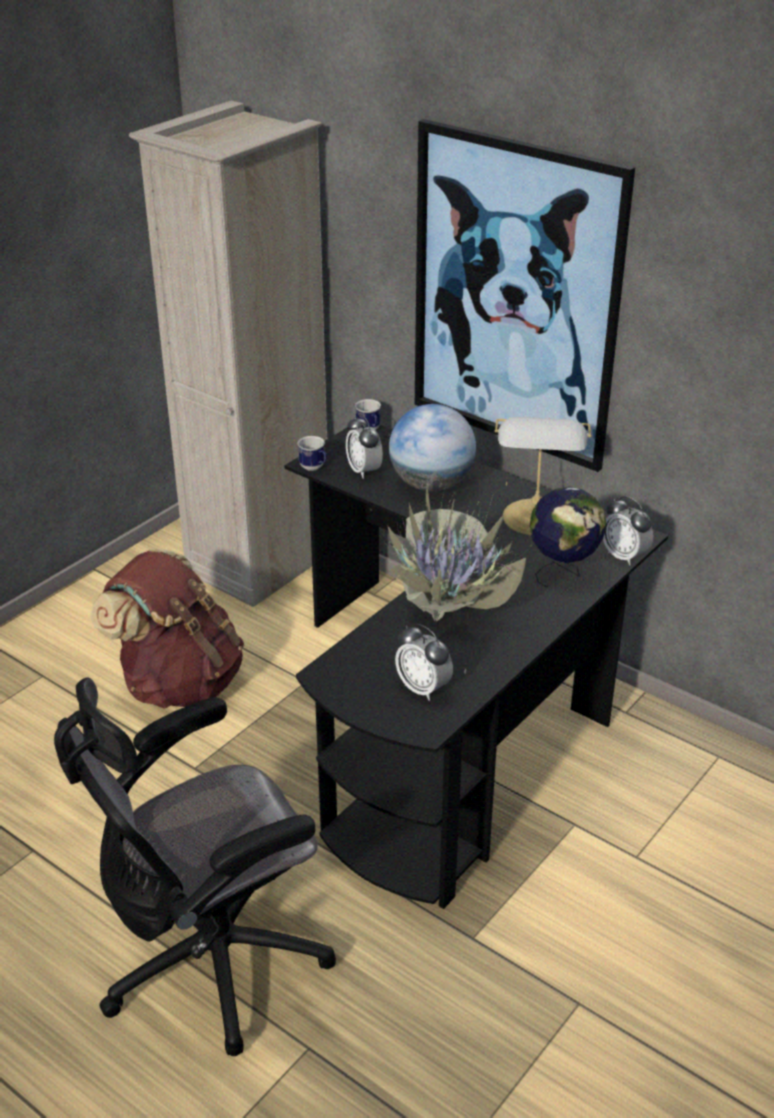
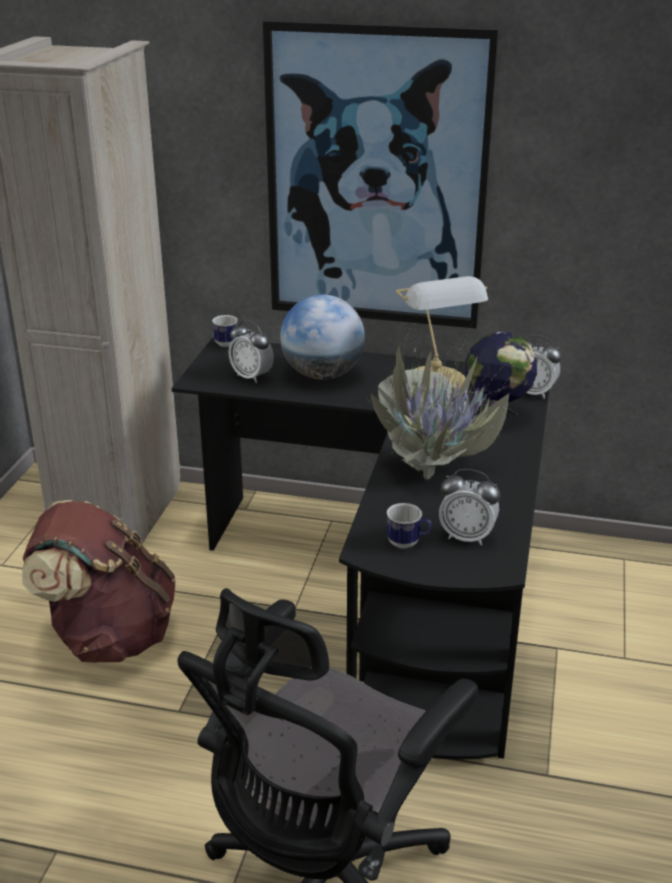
camera: 25 degrees left, 5 degrees down
(314, 468) = (203, 384): mug -> mug (408, 543)

